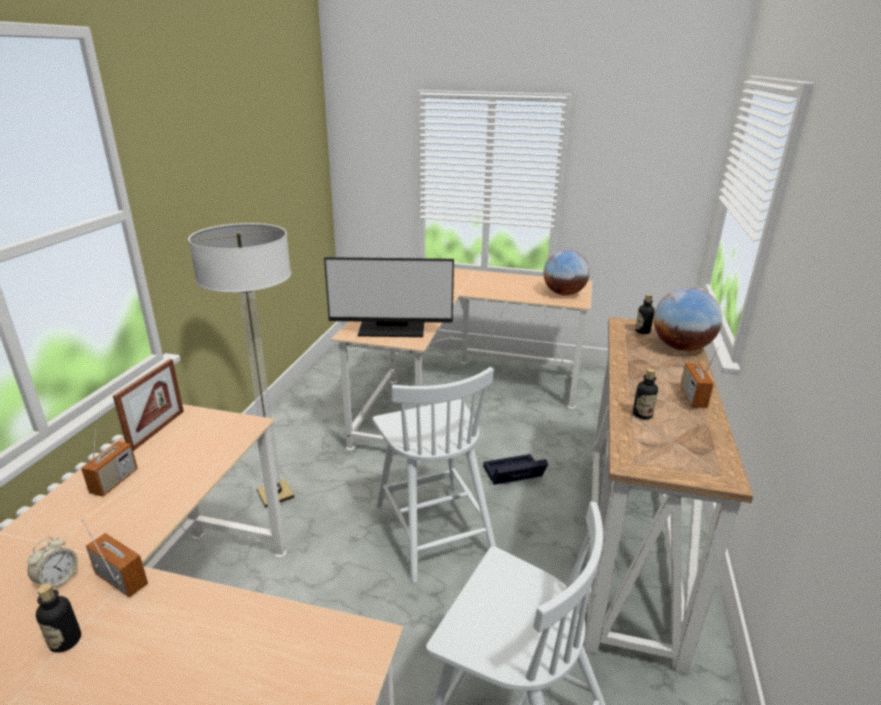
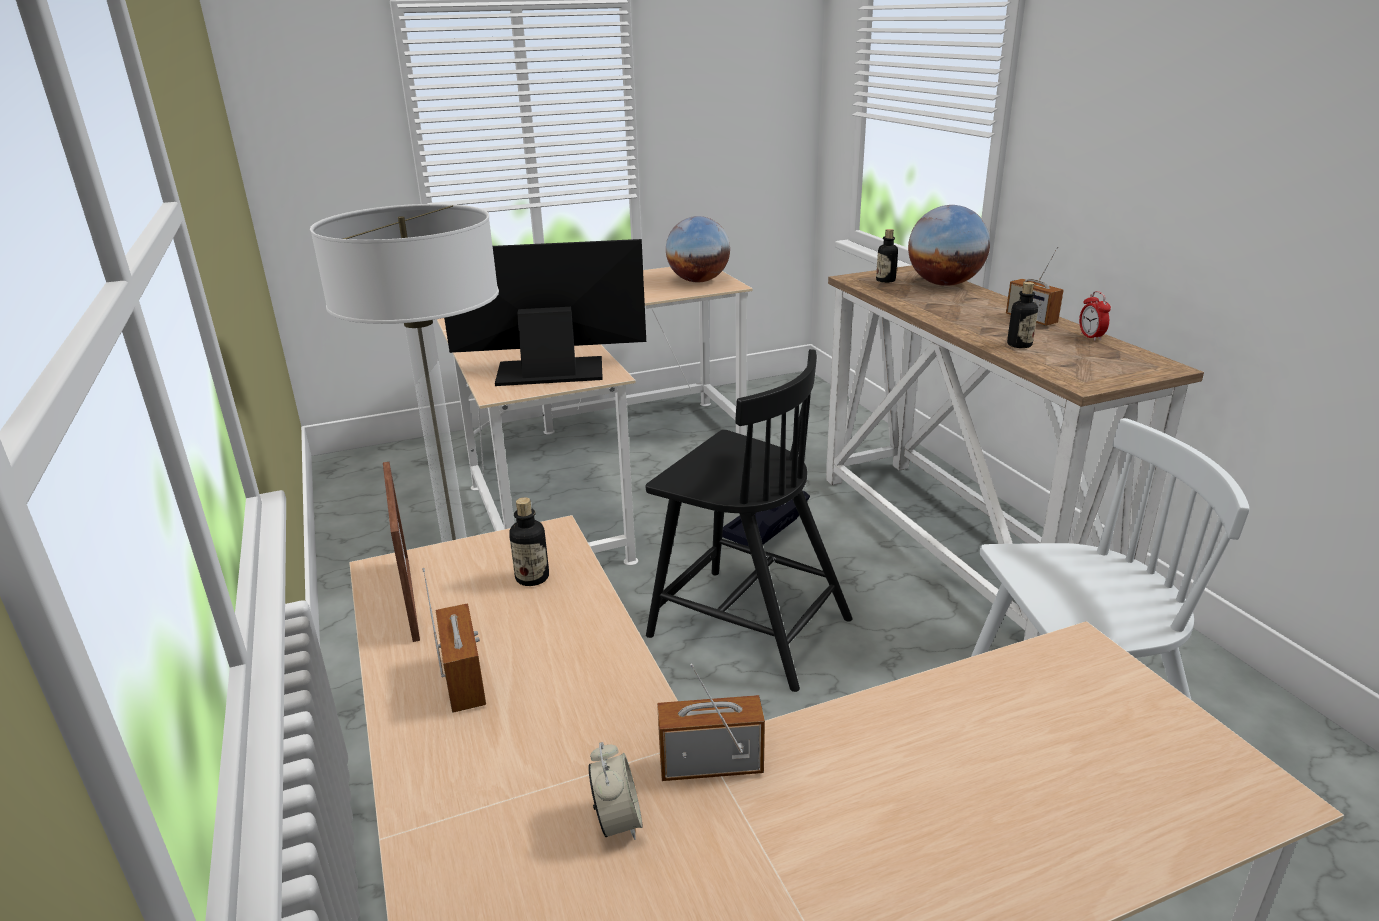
camera: 35 degrees left, 0 degrees up
(65, 641) = (769, 865): bottle -> bottle (532, 577)
(391, 329) = (550, 371): monitor -> monitor turned 150 degrees counterclockwise
(433, 528) = (746, 626): white chair -> black chair
(712, 429) = (1090, 337): none -> alarm clock

